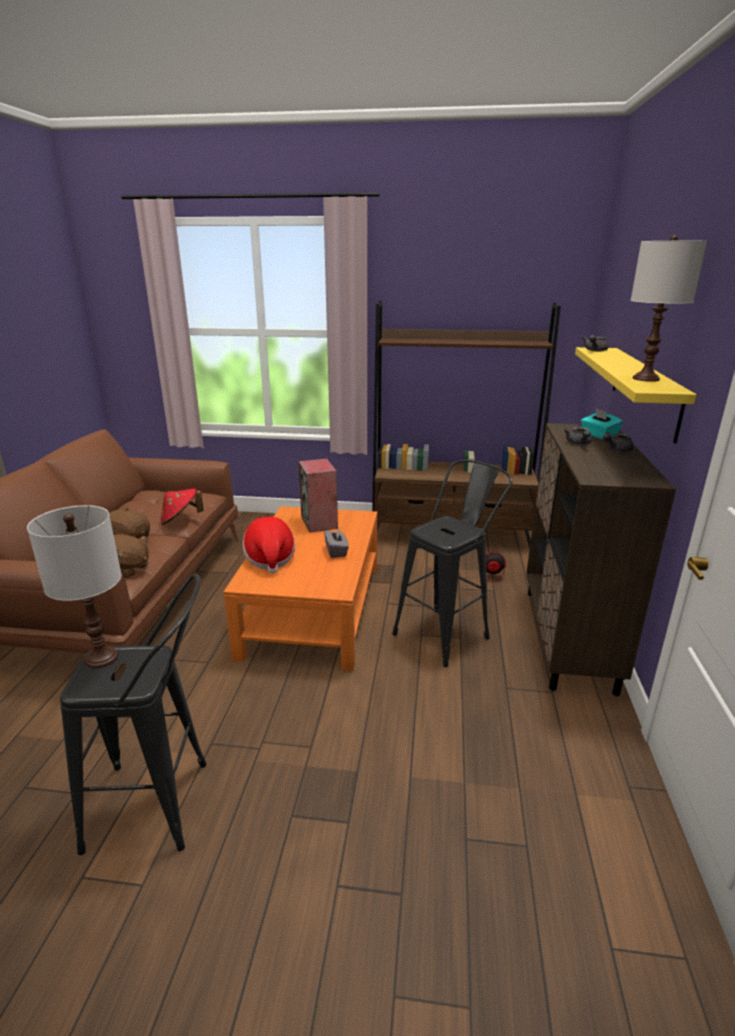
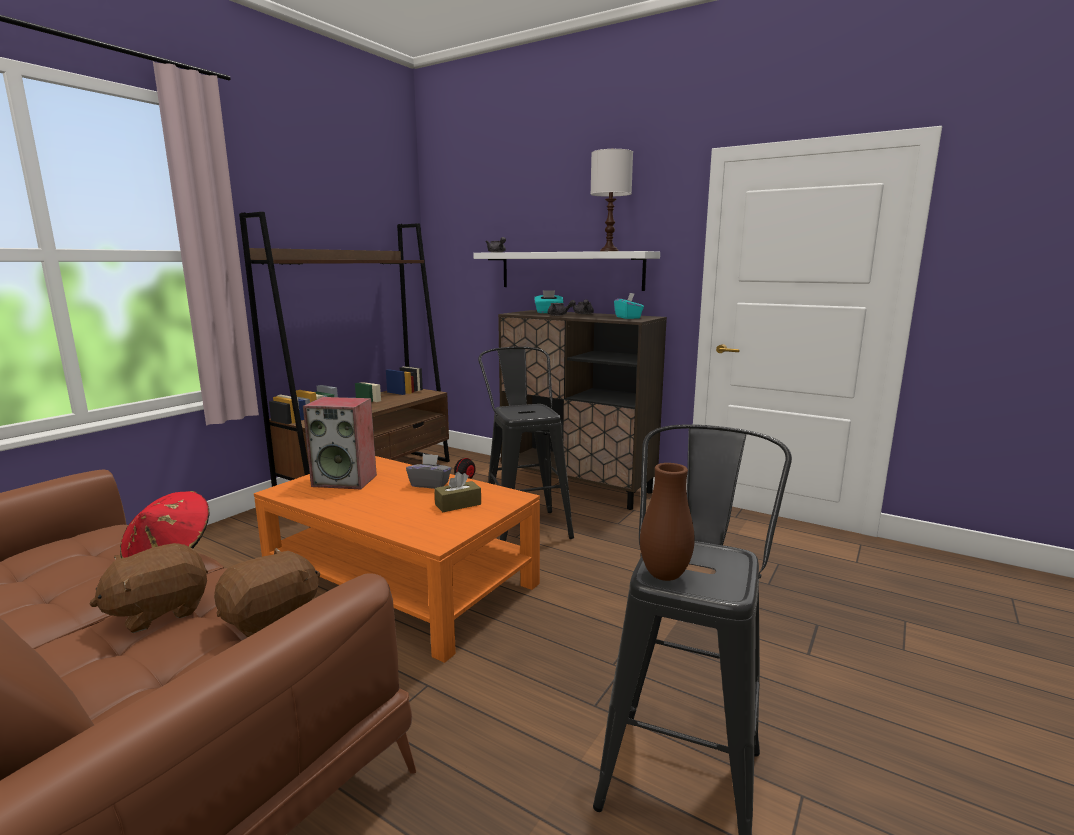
camera: 65 degrees left, 10 degrees down
(102, 658) = (664, 575): white table lamp -> brown vase
(270, 559) = (394, 518): hat -> none
(307, 573) = (458, 504): none -> brown tissue box
(615, 473) = (628, 317): none -> turquoise tissue box
(644, 390) = (570, 270): yellow shelf -> white shelf

